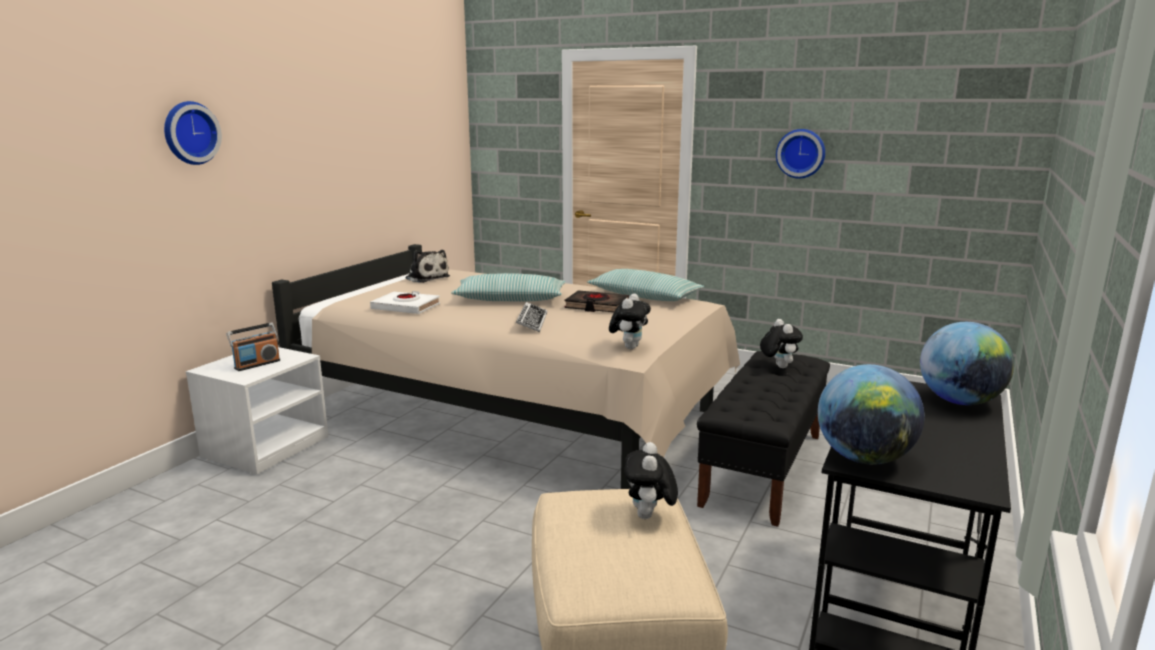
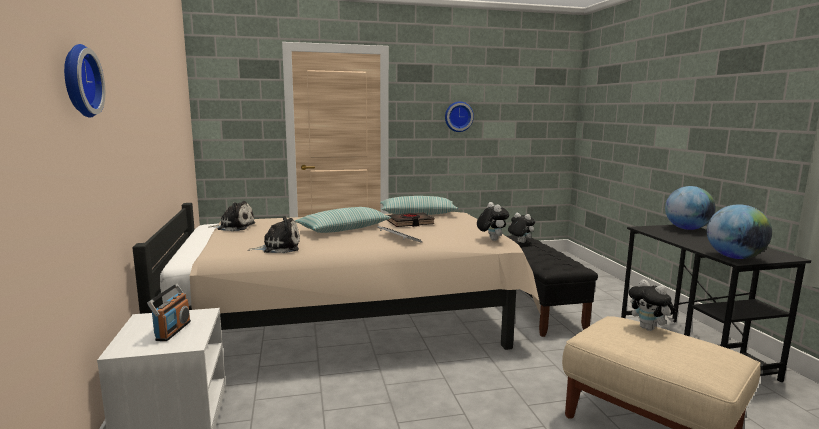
camera: 40 degrees left, 5 degrees down
(406, 307) = (279, 248): white book -> plush toy

